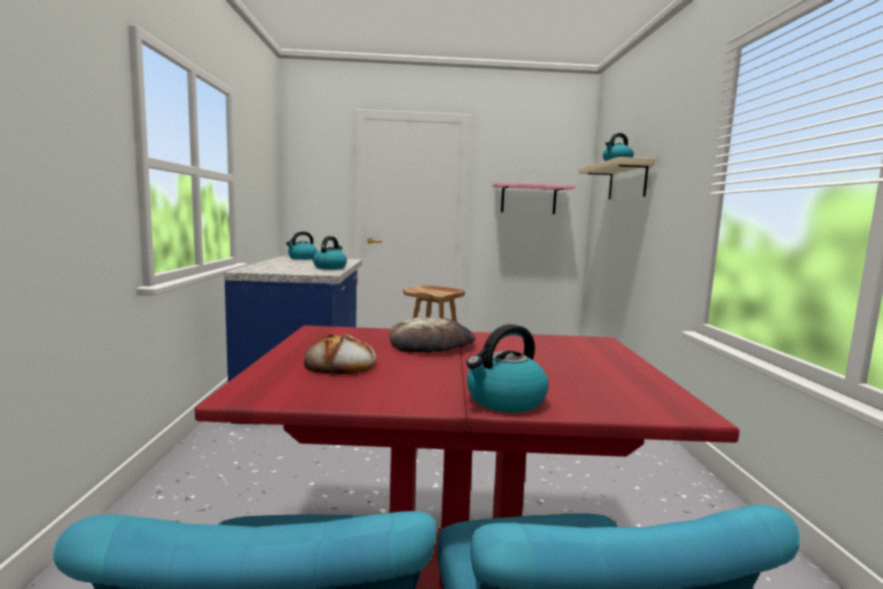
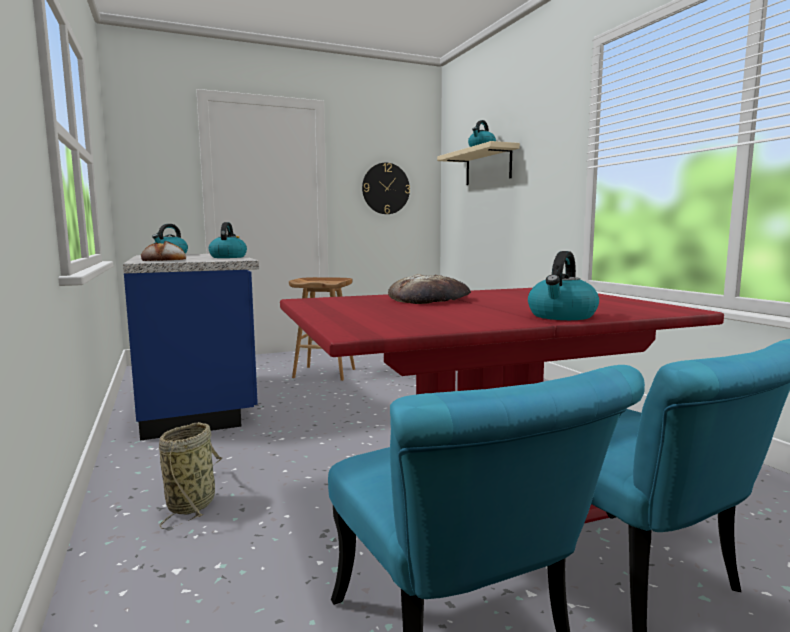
camera: 20 degrees left, 0 degrees up
(213, 500) = (193, 503): none -> basket
(341, 365) = (389, 313): bread -> bread (164, 260)
(528, 199) = (385, 188): pink shelf -> wall clock

